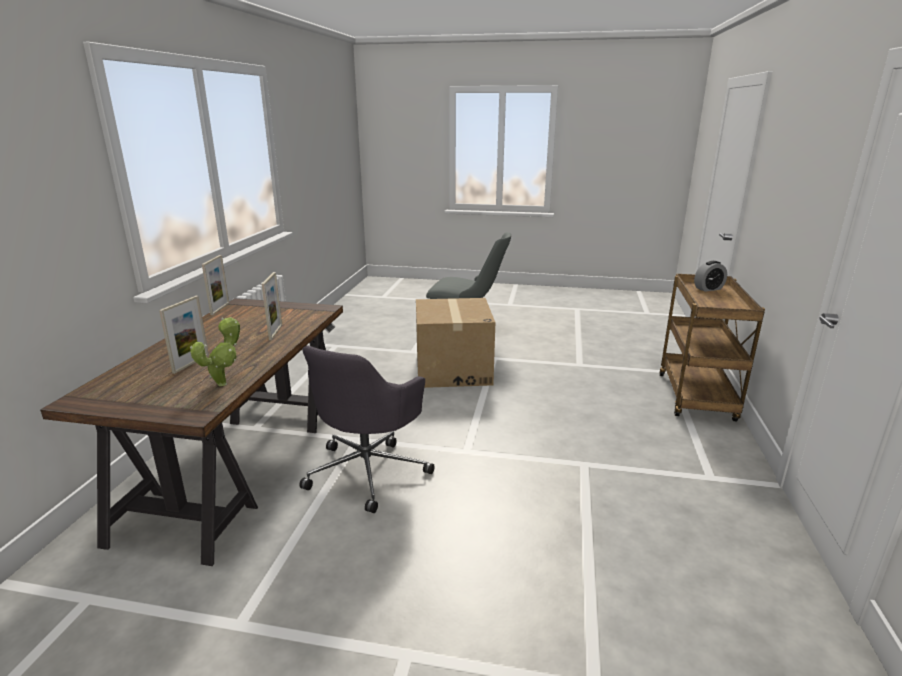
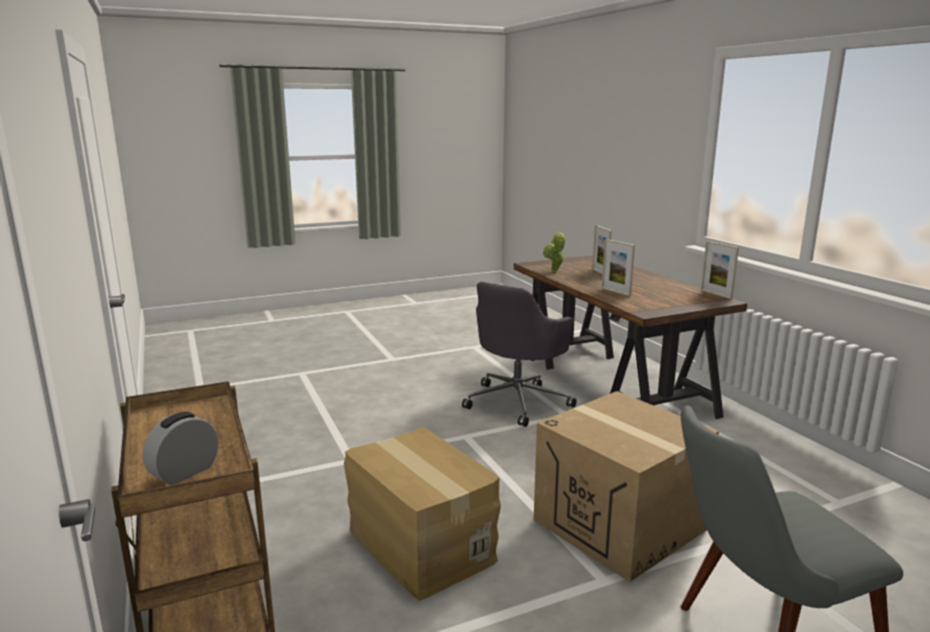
camera: 145 degrees right, 5 degrees down
(368, 471) = (518, 401): grey office chair -> grey office chair turned 135 degrees counterclockwise
(569, 394) = (419, 545): none -> cardboard box

